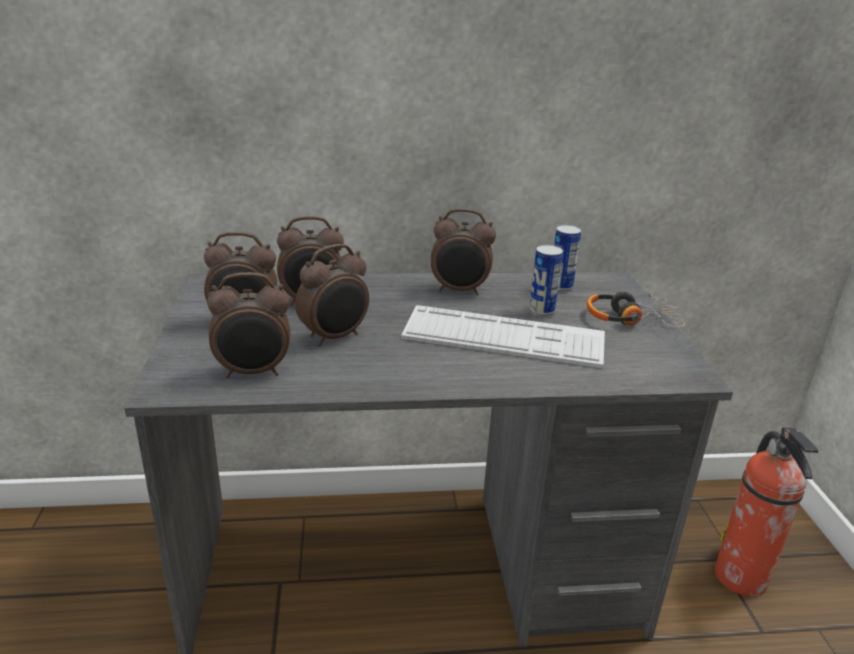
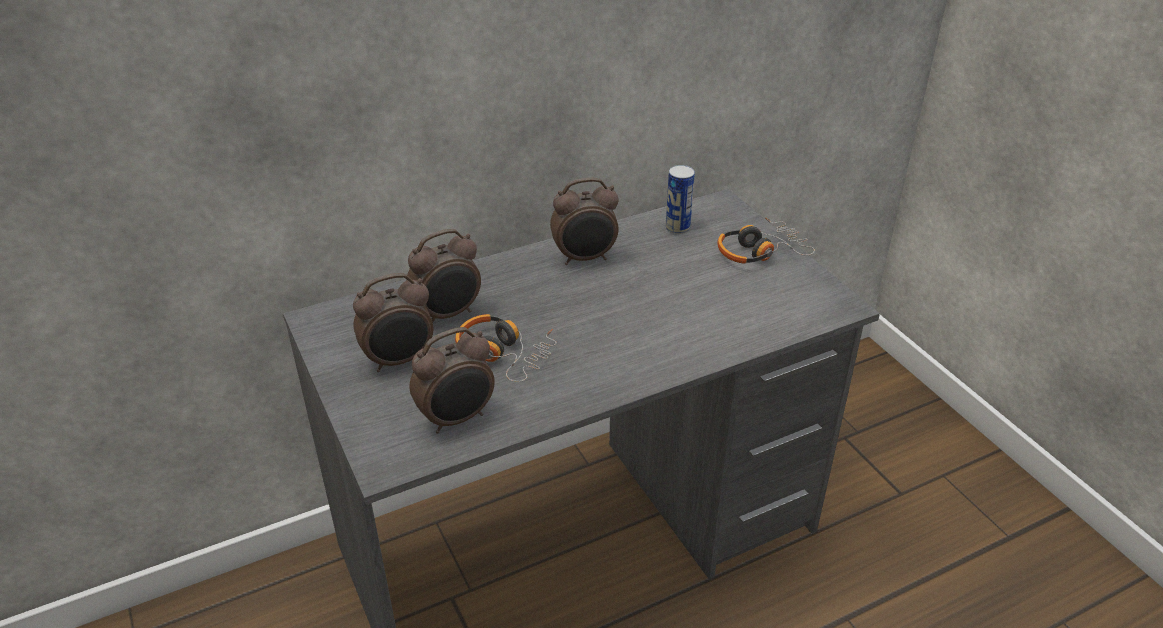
camera: 20 degrees left, 10 degrees up
(335, 337) = (504, 353): alarm clock -> headphones
(503, 338) = (661, 308): keyboard -> none
(541, 311) = (677, 264): can -> none
(742, 579) = (870, 450): fire extinguisher -> none

